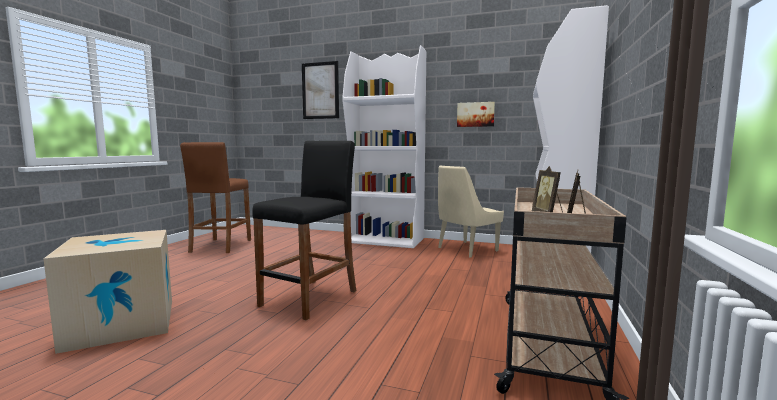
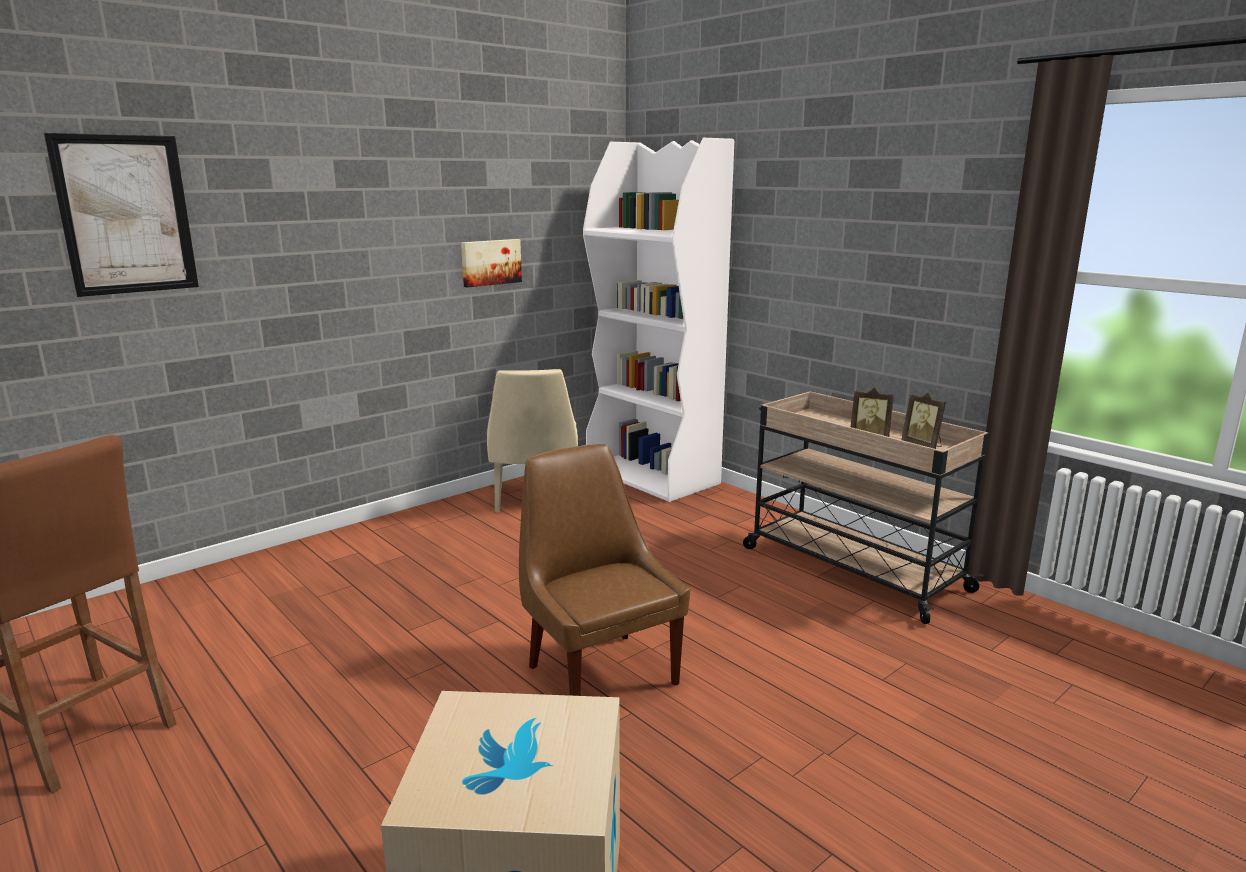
camera: 60 degrees left, 10 degrees up
(310, 298) = (599, 672): black stool -> brown chair
(385, 240) = (386, 535): white bookcase -> none

